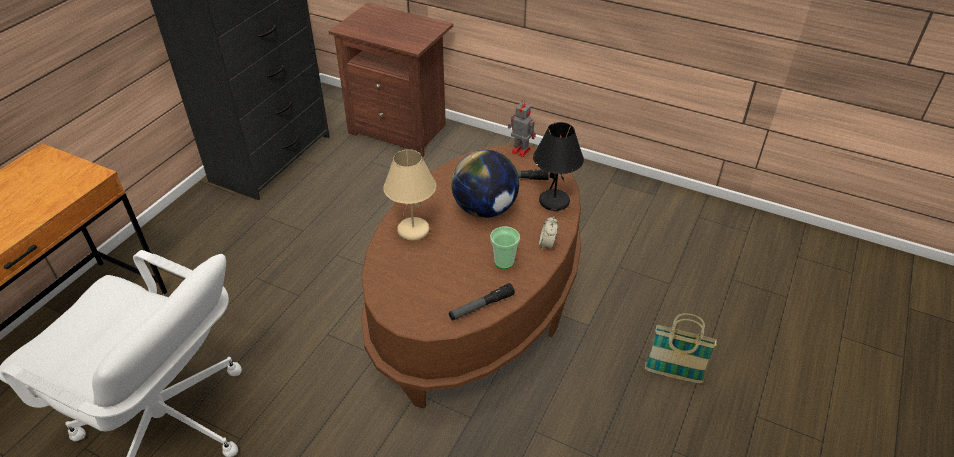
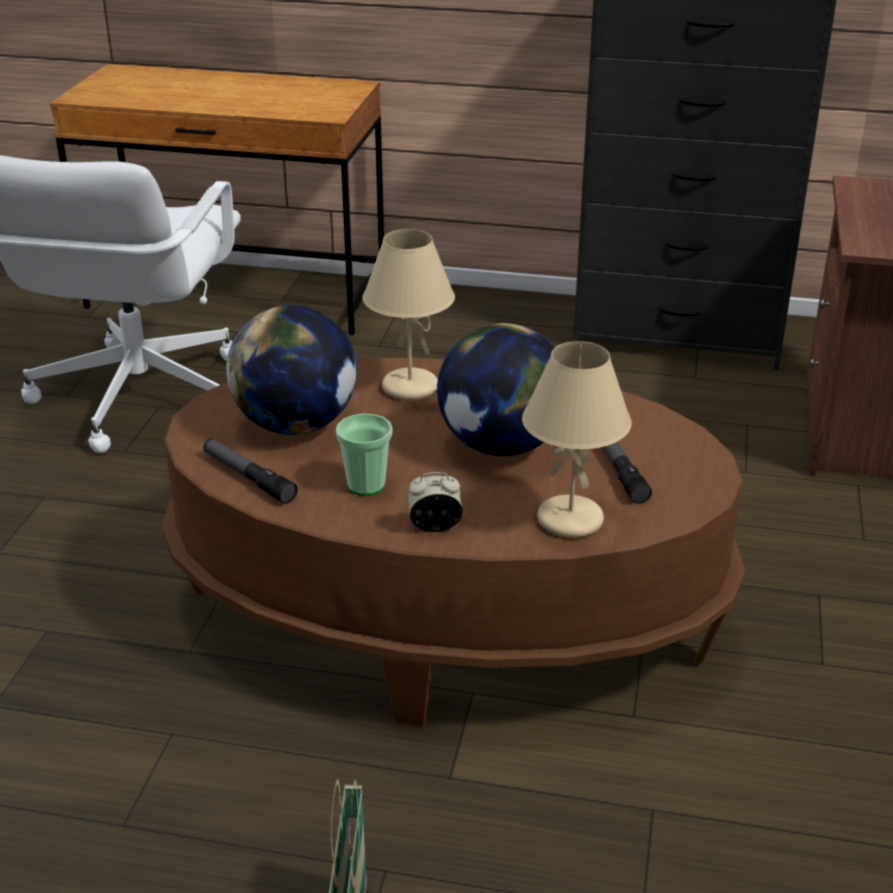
camera: 75 degrees right, 10 degrees down
(433, 280) = (296, 425): none -> globe
(520, 150) = (712, 459): toy robot -> none
(554, 201) = (571, 520): black table lamp -> beige table lamp

